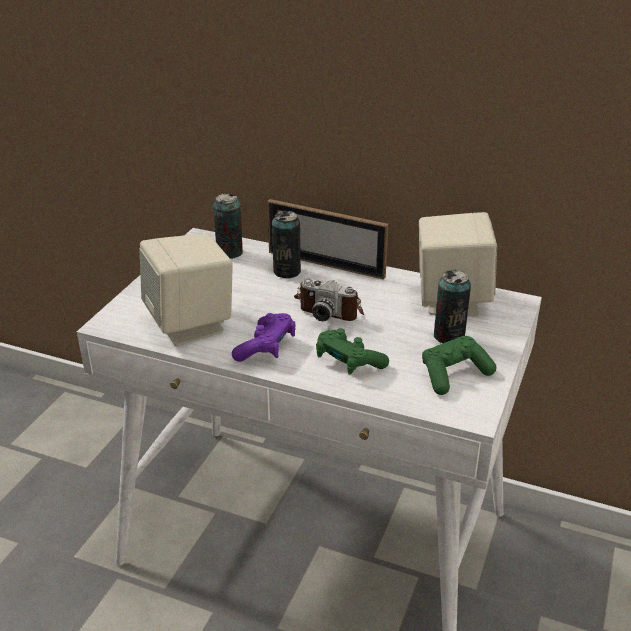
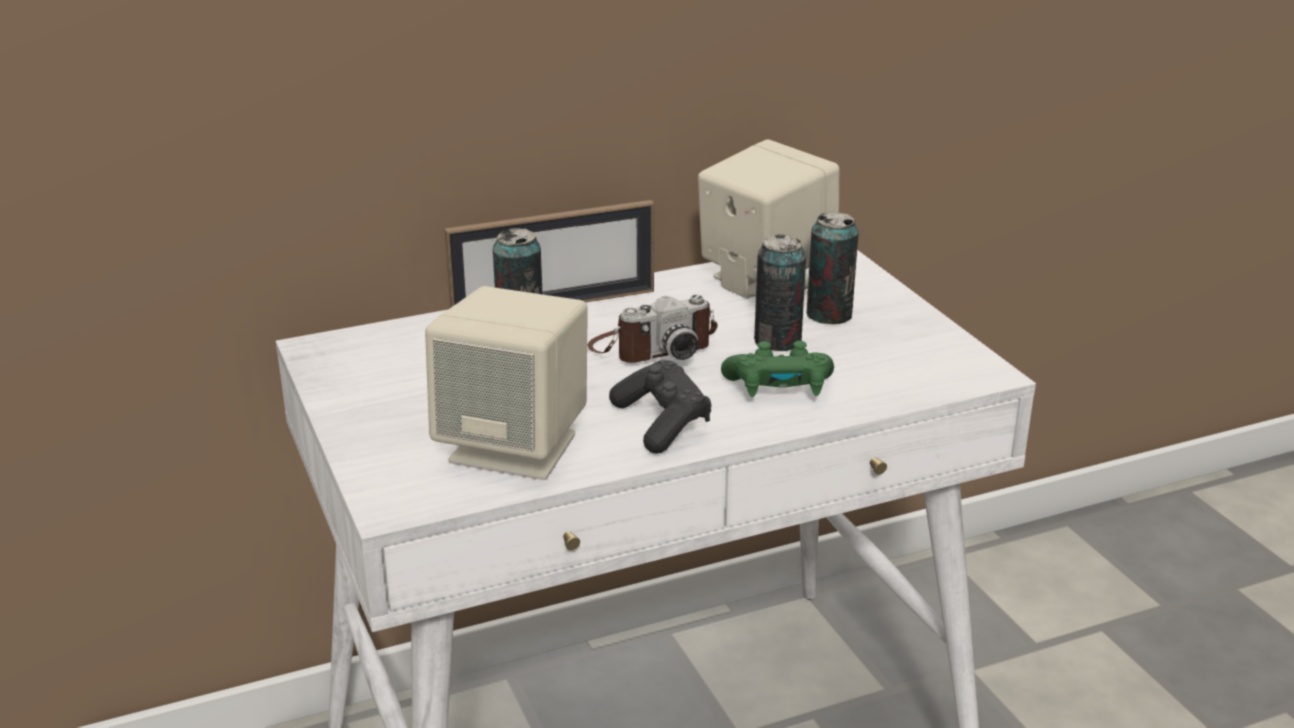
camera: 45 degrees left, 5 degrees down
(229, 253) = (397, 346): can -> can (777, 341)
(266, 348) = (662, 423): purple game controller -> black game controller
(454, 375) = (901, 347): green game controller -> none

